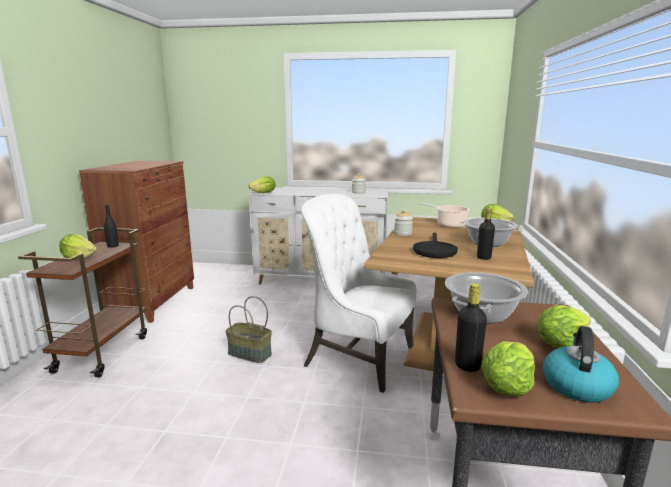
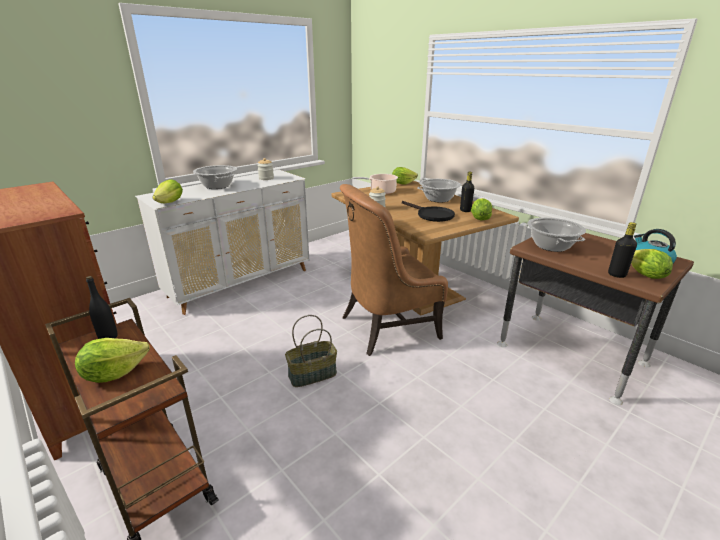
camera: 50 degrees left, 10 degrees up
(314, 190) = (217, 186): none -> cooking pot
(357, 357) = (387, 327): white chair -> brown chair
(561, 344) = (604, 246): lettuce -> lettuce (479, 219)

